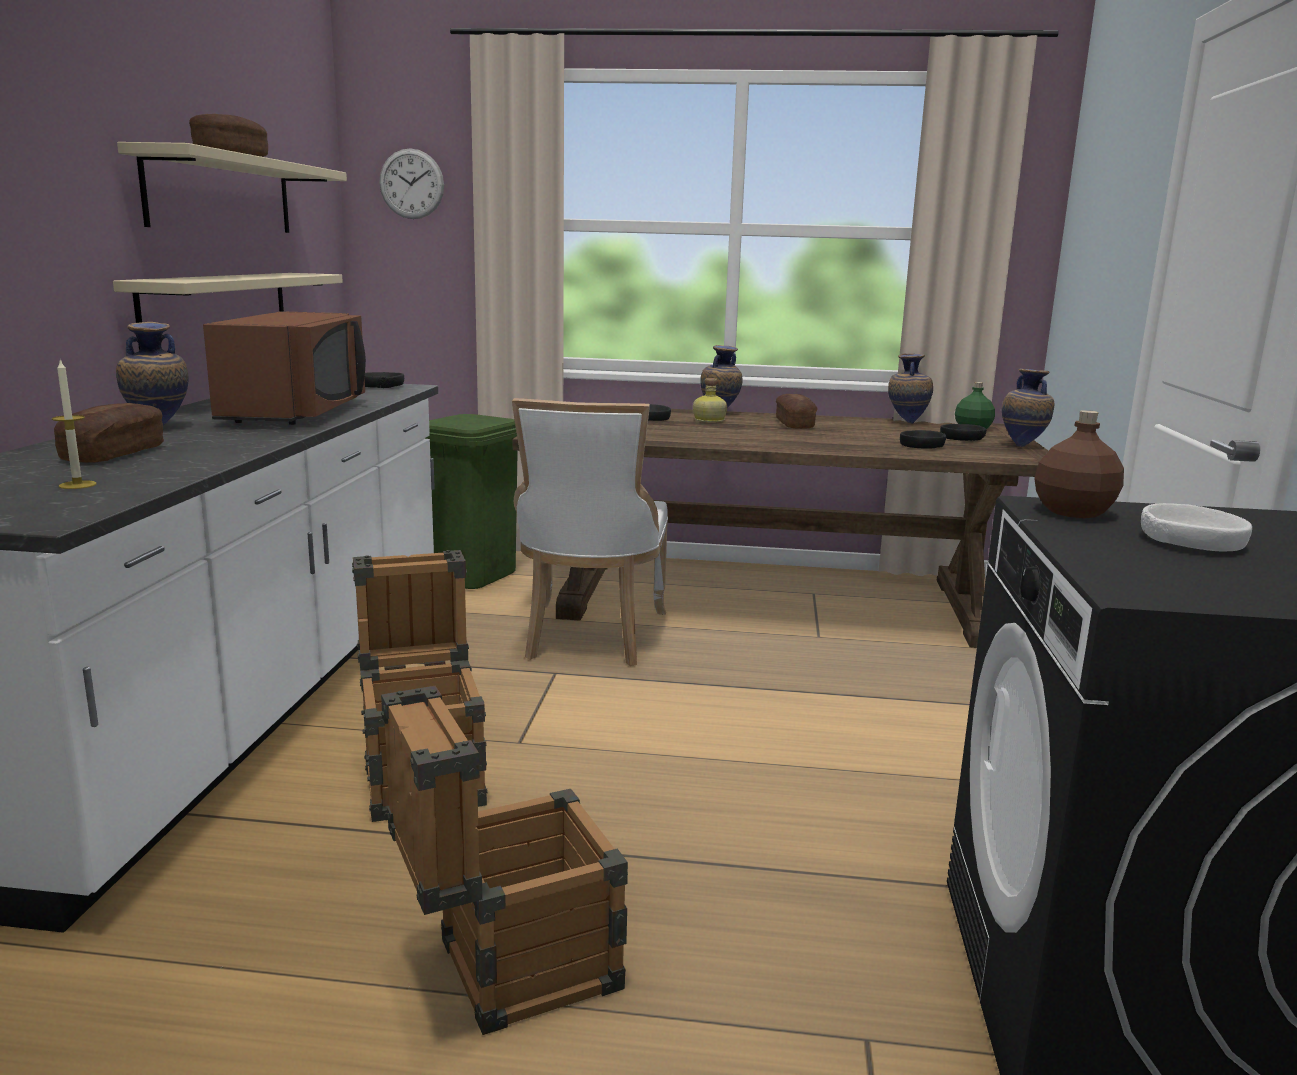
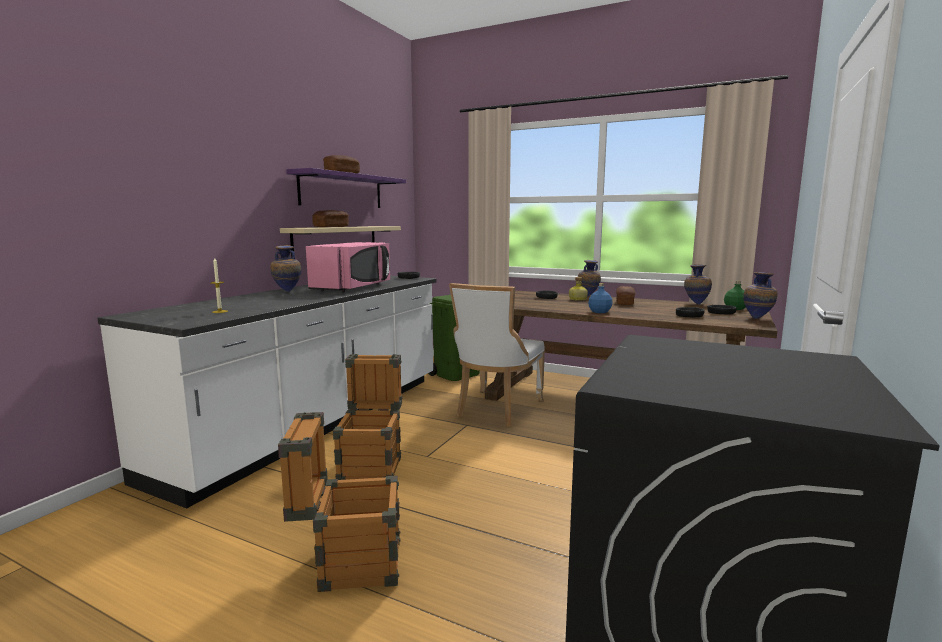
camera: 20 degrees right, 5 degrees down
(114, 454) = (253, 301): bread -> bread (331, 227)
(221, 194) = (342, 191): beige shelf -> purple shelf
(298, 412) = (354, 287): brown microwave -> pink microwave
(411, 184) = (443, 183): wall clock -> none
(775, 444) = (600, 312): none -> blue bottle
(1072, 512) = (657, 344): brown bottle -> none
(1191, 541) = (707, 363): white bowl -> none

